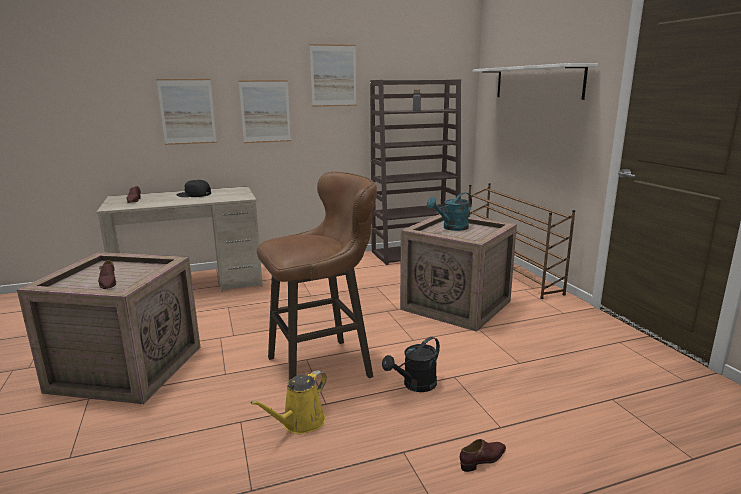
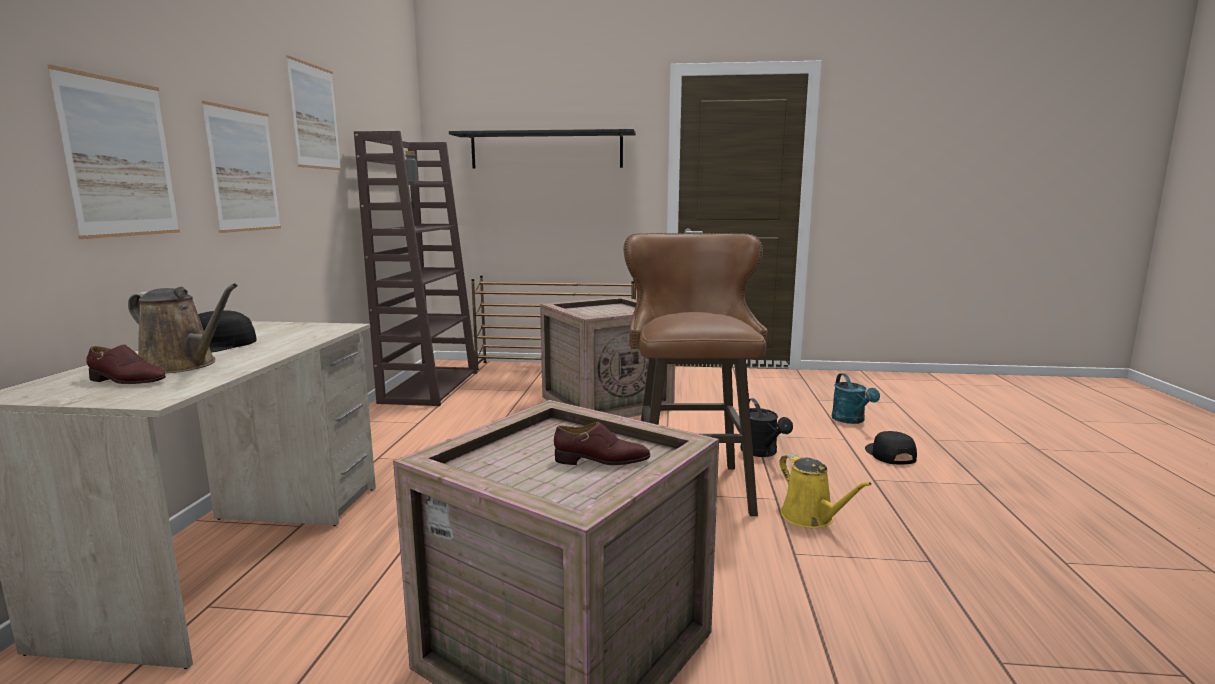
camera: 65 degrees left, 5 degrees down
(158, 199) = (183, 365): none -> brown watering can
(452, 228) = (592, 311): turquoise watering can -> turquoise watering can (851, 420)
(483, 459) = (889, 454): brown shoe -> black cap
(537, 82) = (546, 150): white shelf -> black shelf

